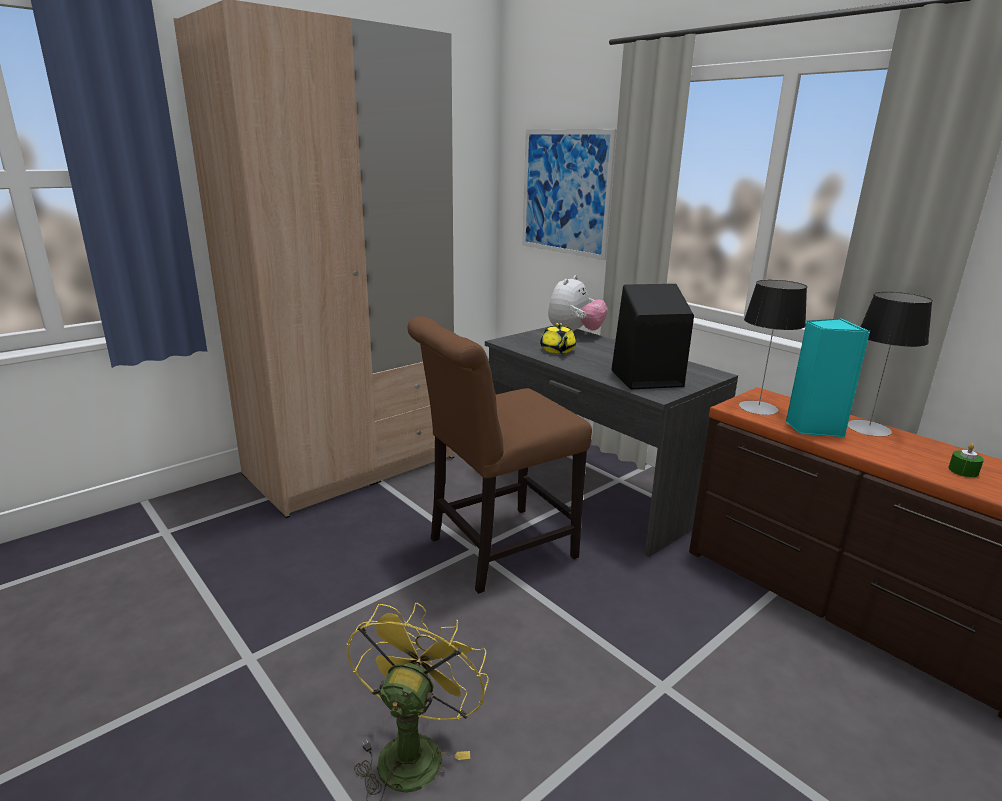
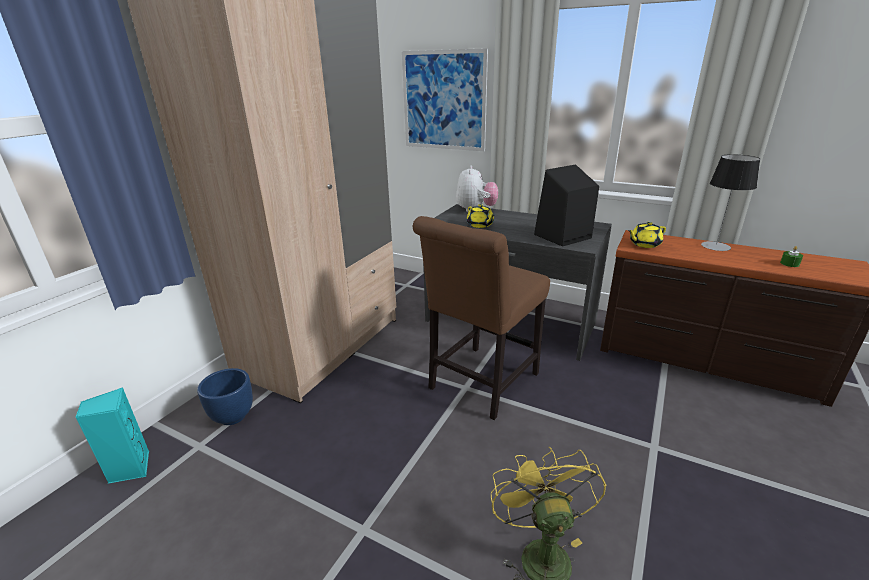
camera: 20 degrees left, 5 degrees up
(213, 514) = (233, 417): none -> blue planter
(758, 408) = (644, 244): table lamp -> yellow teapot
(812, 427) = (687, 252): turquoise speaker -> turquoise speaker (129, 469)

